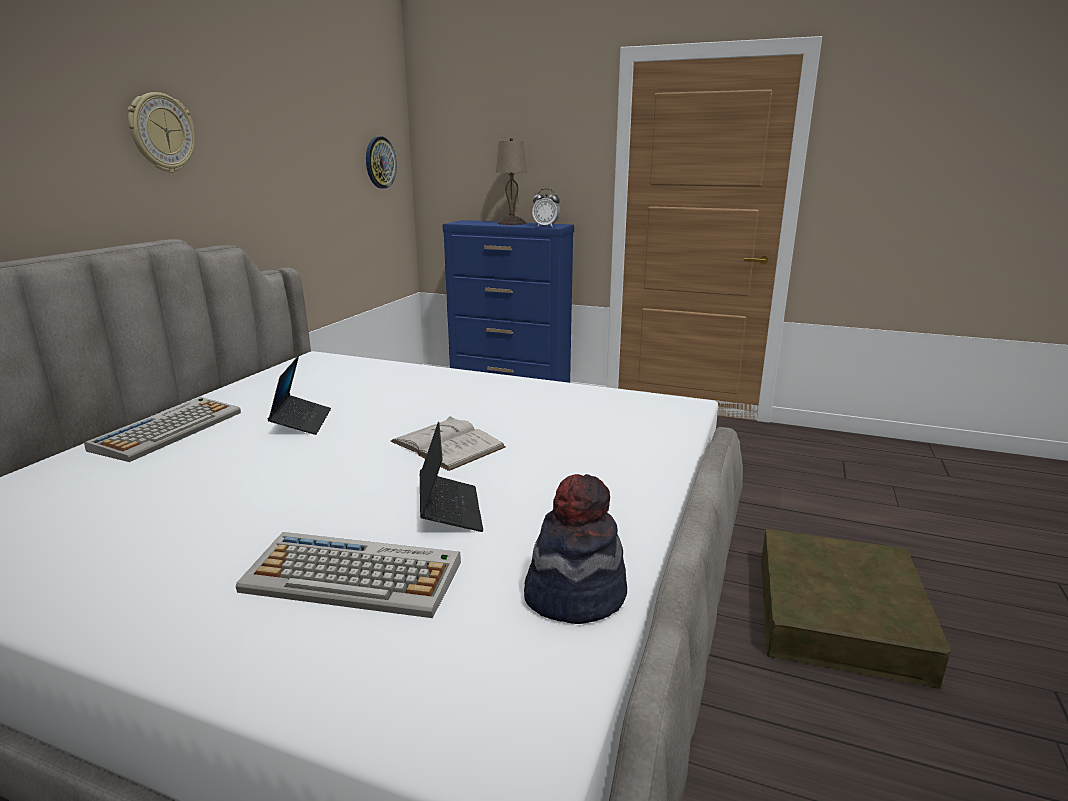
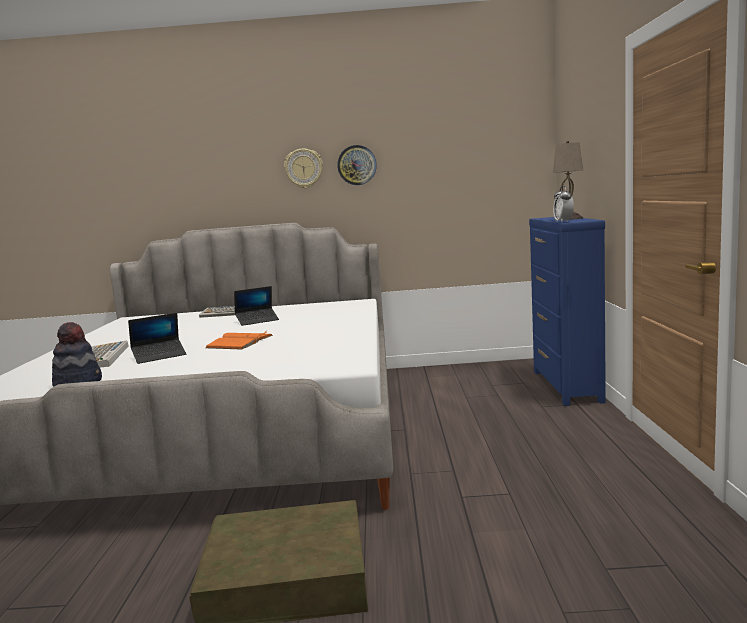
camera: 70 degrees right, 10 degrees down
(380, 162) = (505, 170): wall clock -> wall clock (357, 165)
(447, 444) = (240, 341): white book -> orange book

